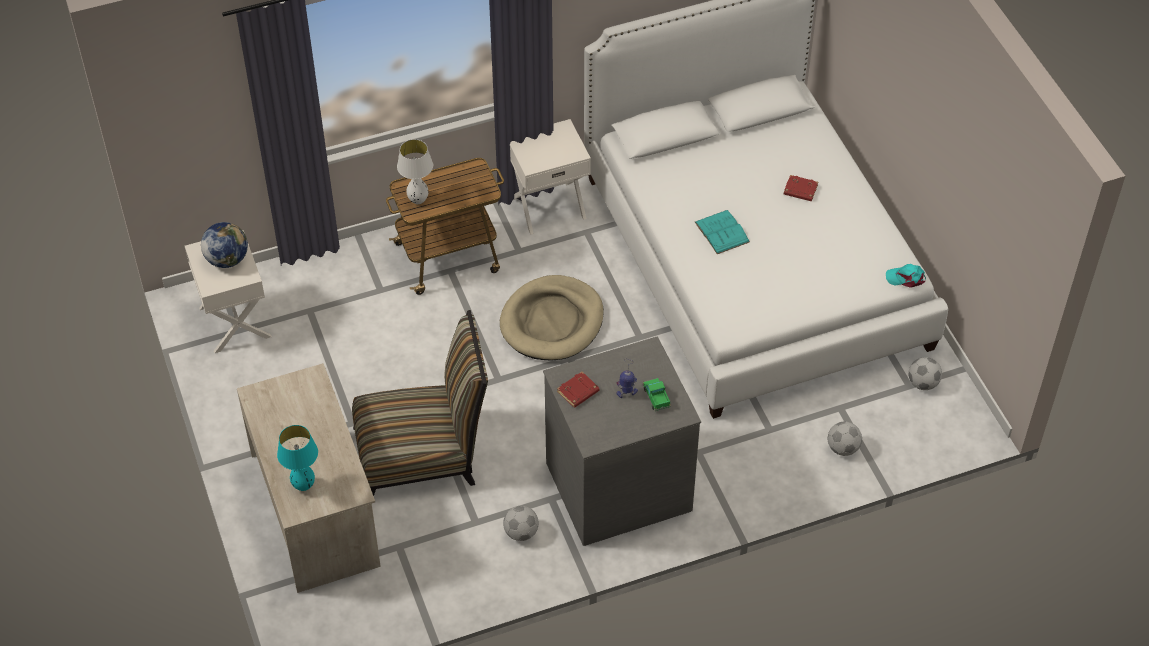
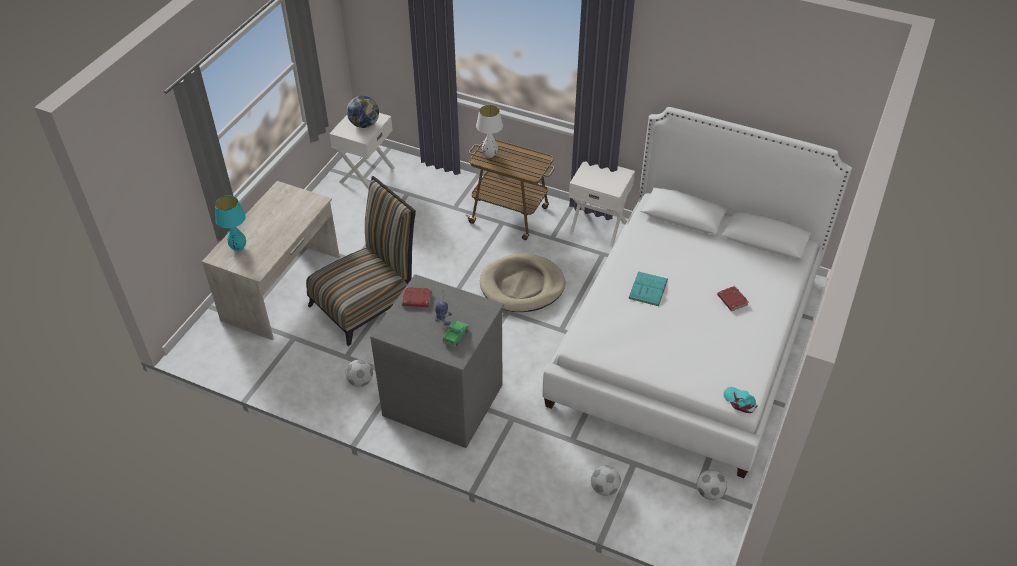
camera: 45 degrees right, 5 degrees down
(423, 454) = (367, 302): chair -> chair turned 75 degrees counterclockwise

